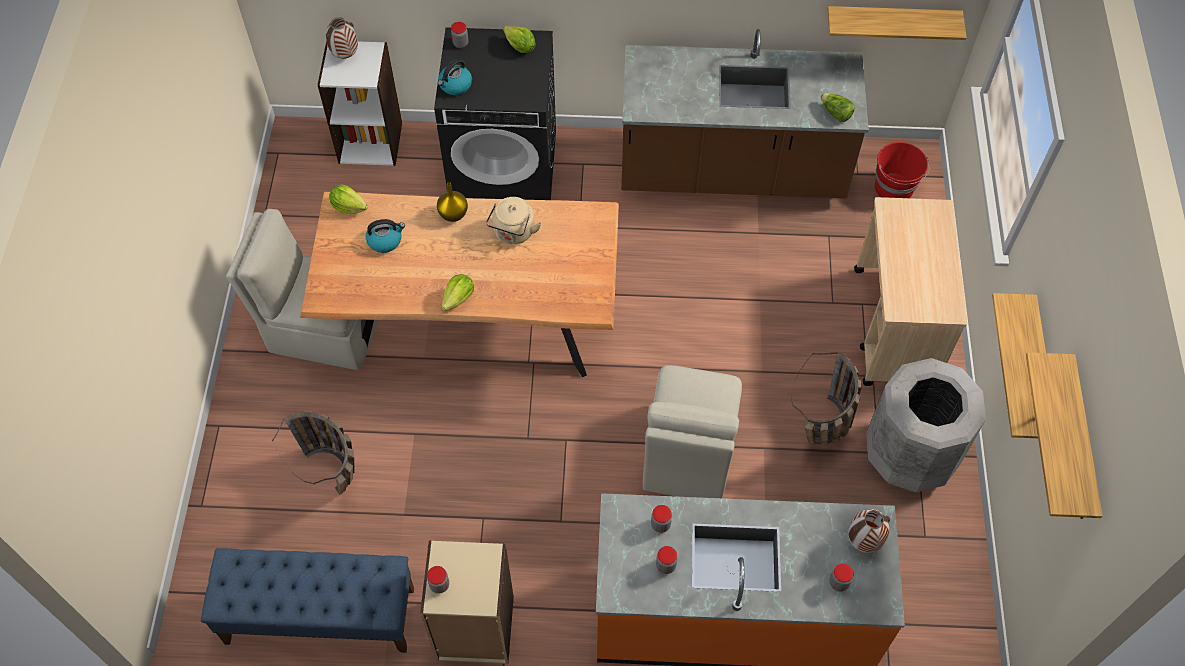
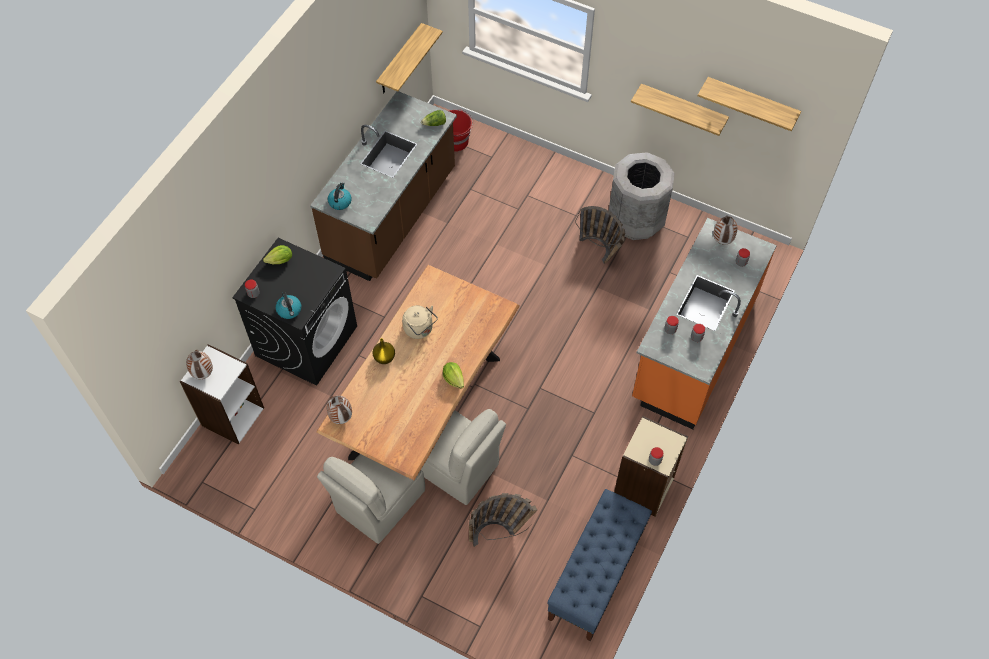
camera: 65 degrees left, 0 degrees up
(349, 207) = (341, 418): lettuce -> vase
(385, 240) = (383, 405): kettle -> kettle (340, 201)
(687, 455) = (582, 327): beige chair -> beige chair (456, 467)
(894, 328) = (551, 188): beige cart -> none

